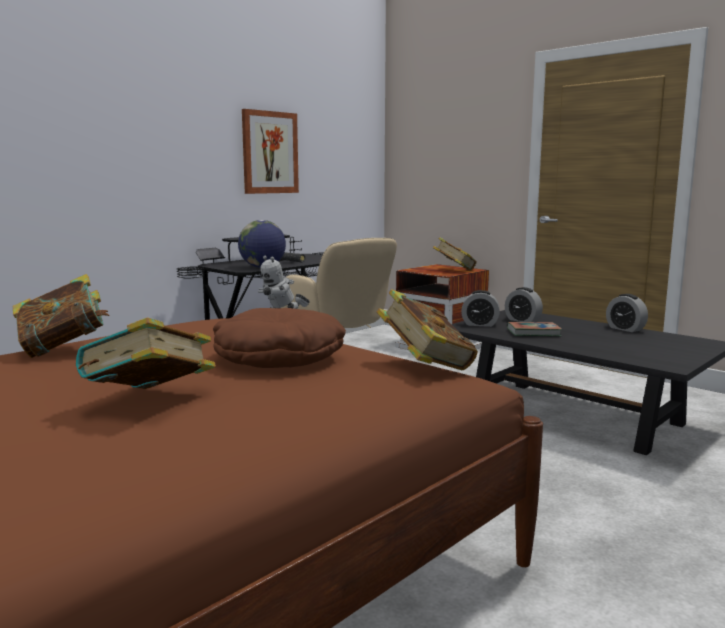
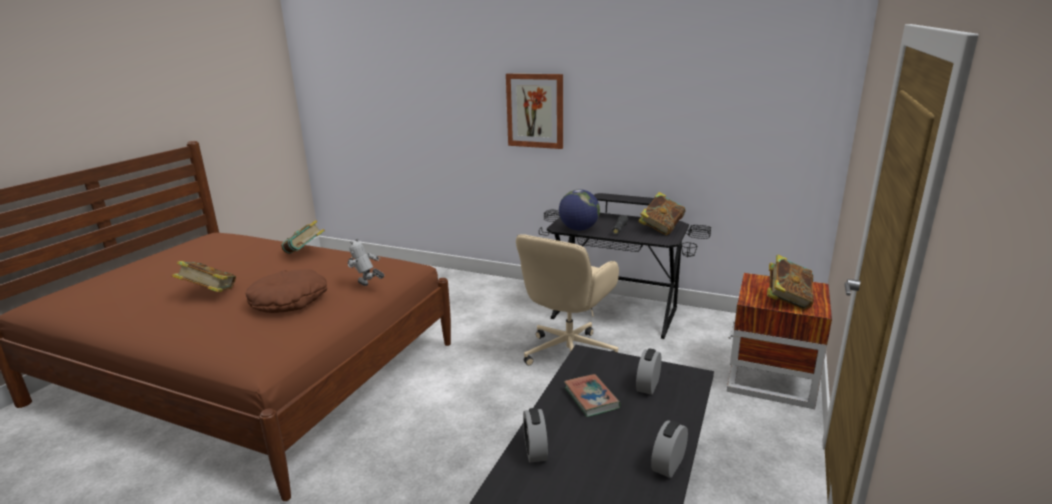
camera: 70 degrees right, 10 degrees up
(270, 152) = (662, 120): picture -> picture (535, 110)
(425, 367) = (280, 346): book -> book (661, 229)
(480, 324) = (604, 363): alarm clock -> alarm clock (535, 450)

